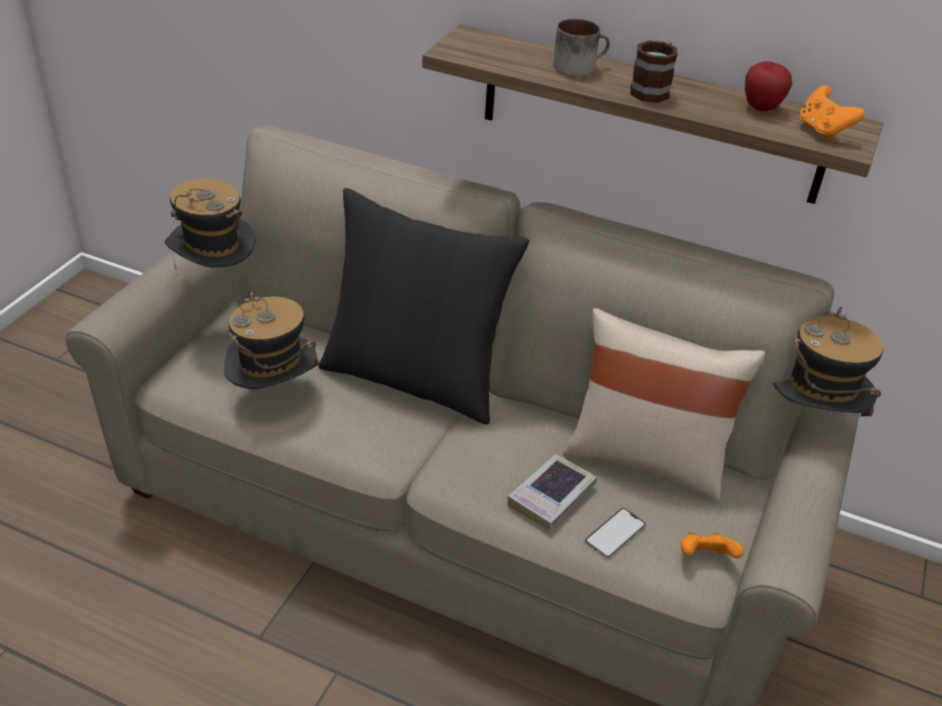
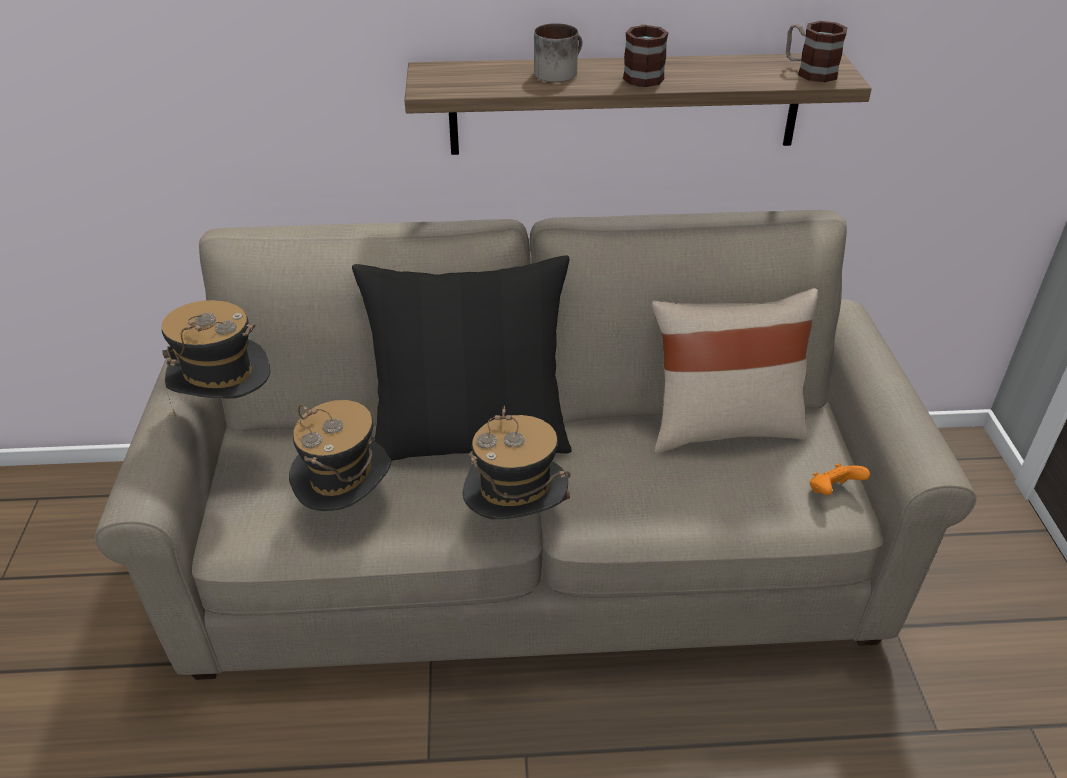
camera: 25 degrees left, 0 degrees up
(551, 496) = (675, 493): book -> none
(615, 533) = (749, 502): phone -> none
(761, 108) = (744, 66): apple -> none
(810, 422) = (851, 340): hat -> hat (516, 522)
(822, 131) = (809, 71): orange game controller -> mug

